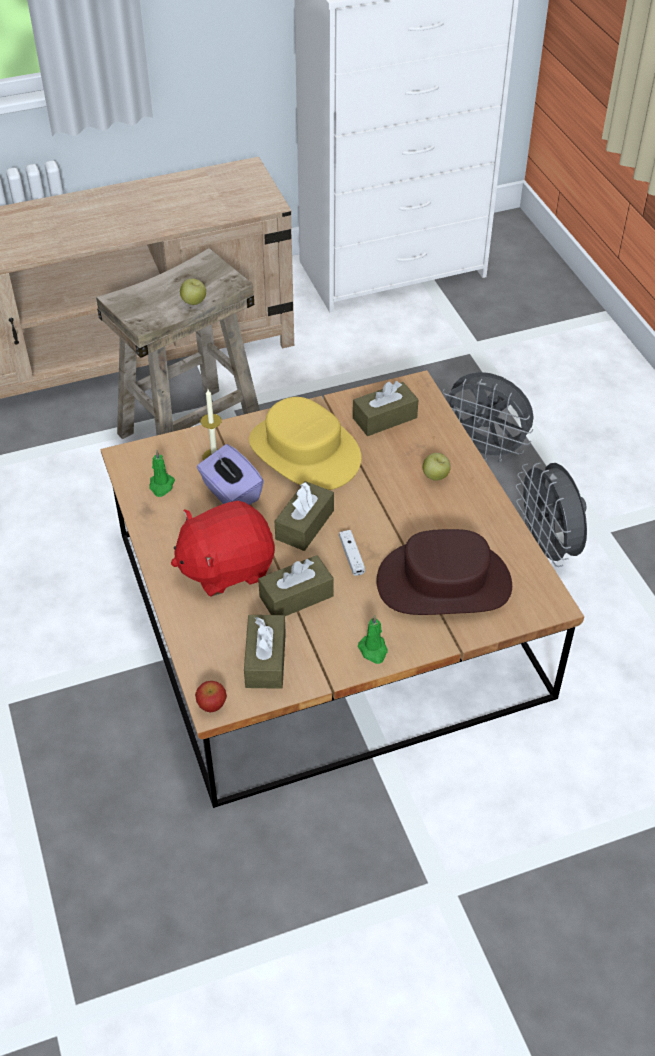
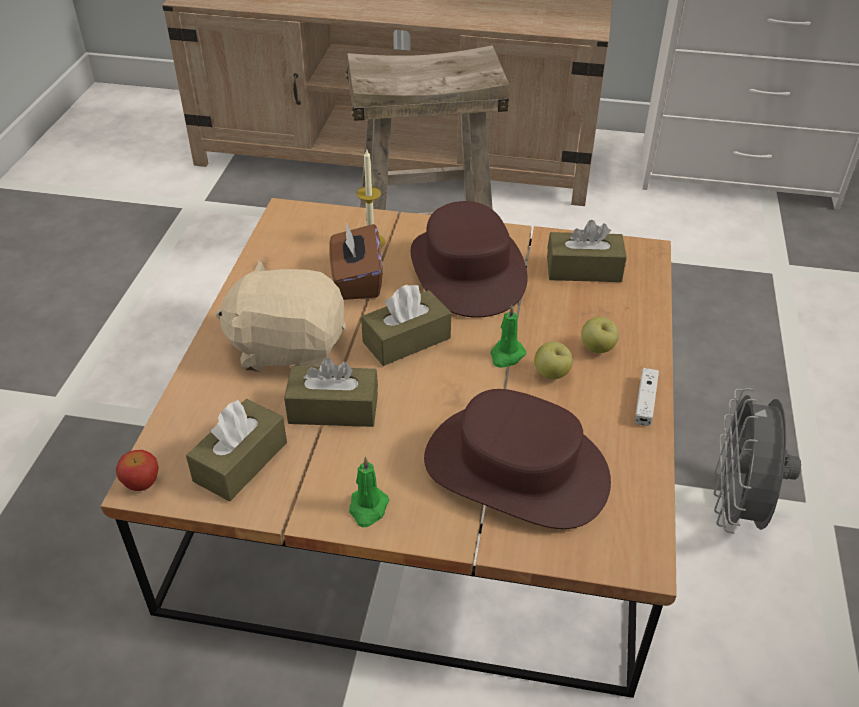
camera: 30 degrees right, 5 degrees down
(161, 486) = (296, 249): green candle -> green candle (506, 355)
(194, 302) = (437, 83): apple -> apple (551, 374)
(226, 567) = (287, 348): red plush toy -> beige plush toy
(231, 493) = (357, 280): purple tissue box -> brown tissue box
(304, 452) = (466, 270): yellow hat -> brown hat
(351, 556) = (430, 393): white game controller -> white game controller (645, 402)
(483, 450) = (724, 372): grey fan -> none

